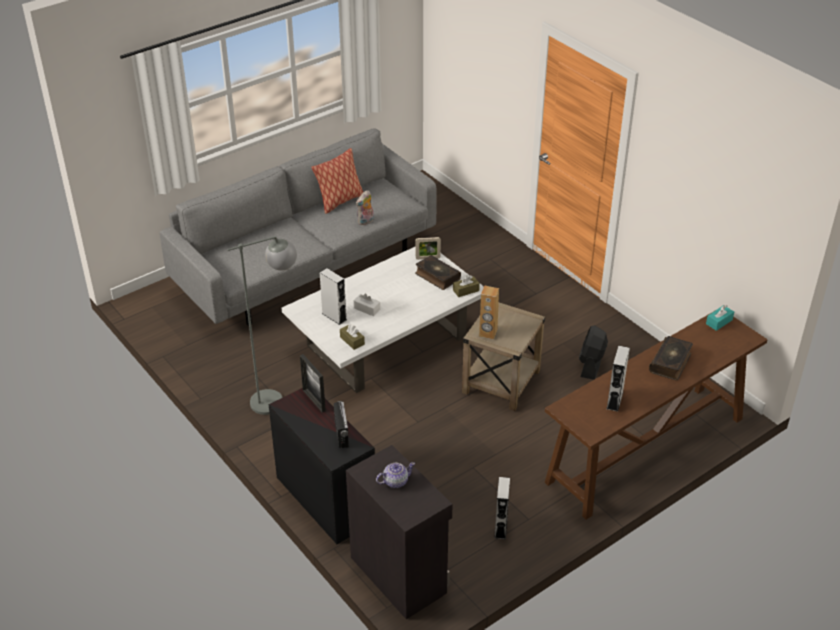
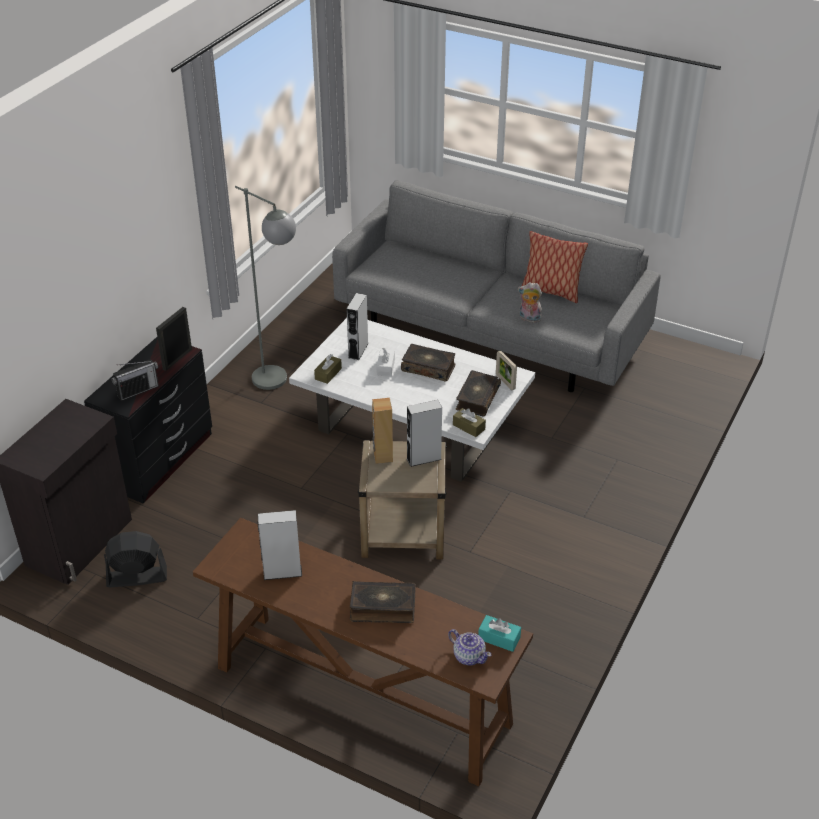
camera: 65 degrees right, 0 degrees up
(384, 288) = (428, 368): none -> book
(395, 481) = (60, 434): teapot -> teapot (469, 656)
(500, 527) = (175, 599): grey speaker -> grey speaker (424, 459)
(591, 364) = (486, 603): black fan -> black fan (136, 577)

